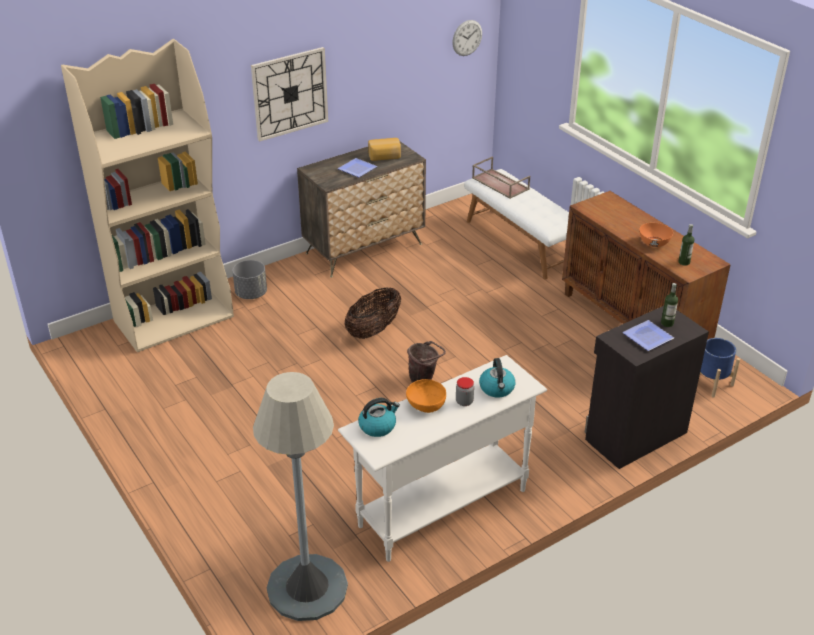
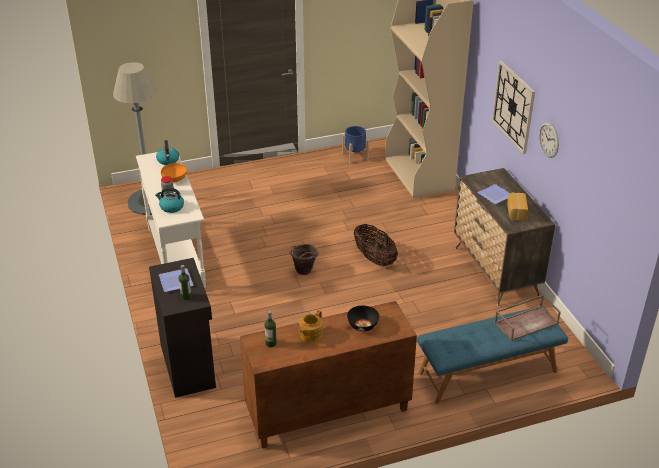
camera: 105 degrees right, 0 degrees up
(251, 294) = (441, 208): grey planter -> none
(467, 38) = (621, 202): wall clock -> wall clock (549, 139)
(521, 242) = (488, 373): white bench -> blue bench
(619, 217) = (362, 326): none -> black bowl
(653, 243) = (310, 334): orange bowl -> teapot
(711, 383) = (223, 437): blue planter -> blue planter (355, 156)

